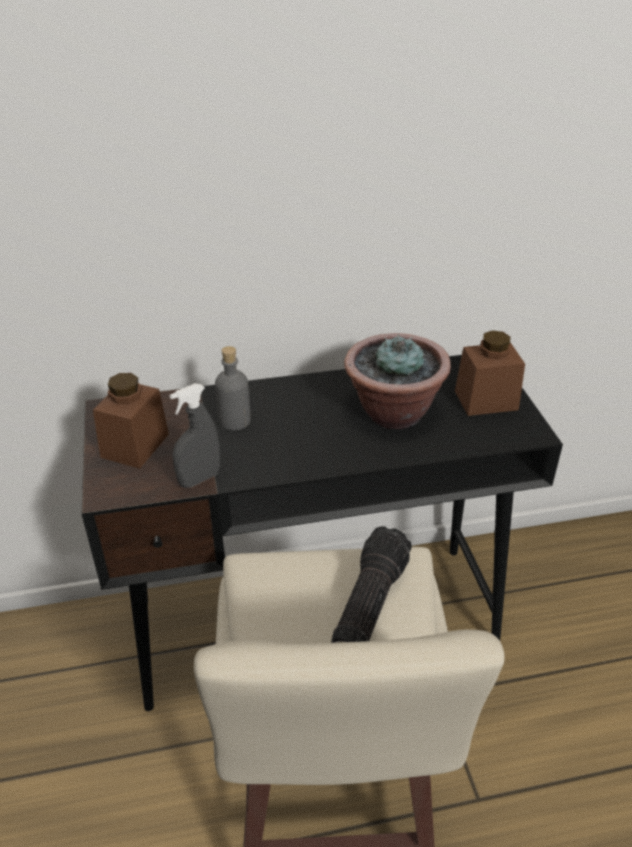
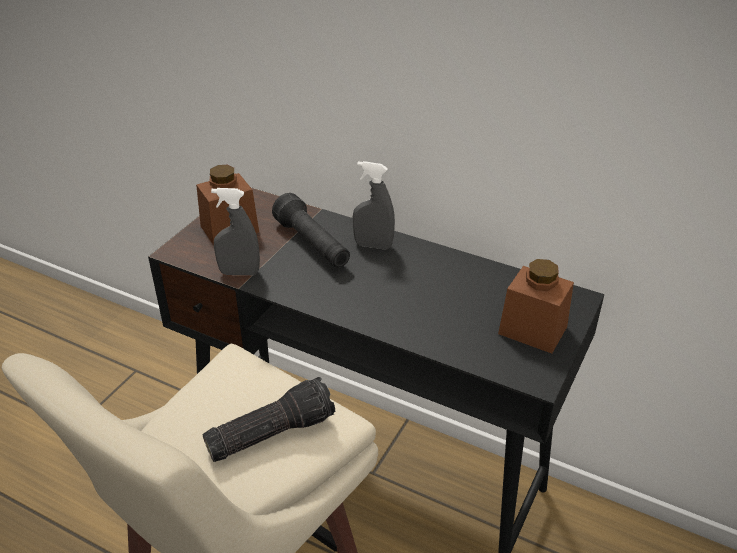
camera: 40 degrees right, 0 degrees up
(234, 421) = (313, 245): grey bottle -> black flashlight
(287, 396) = (373, 245): none -> grey spray bottle
(393, 412) = (437, 298): potted plant -> none

